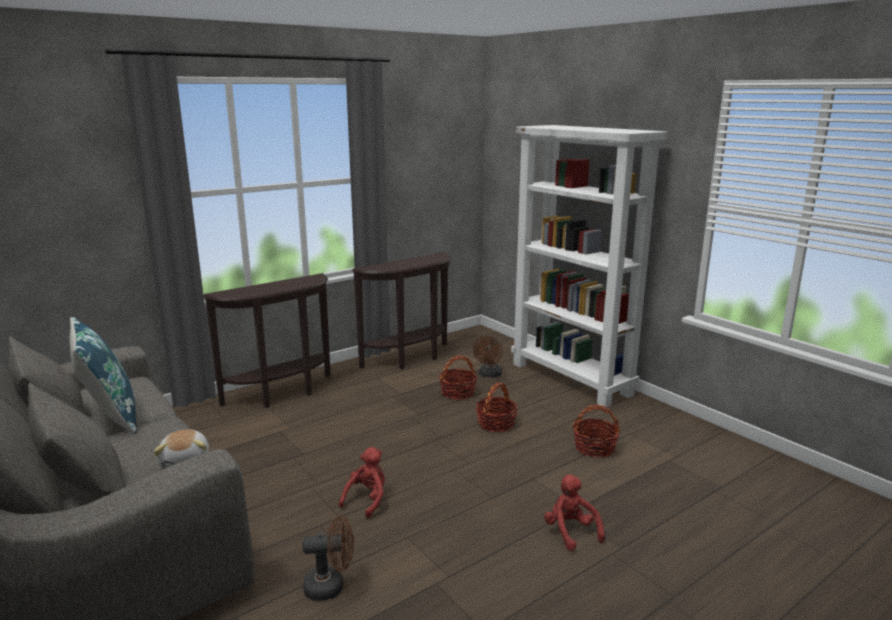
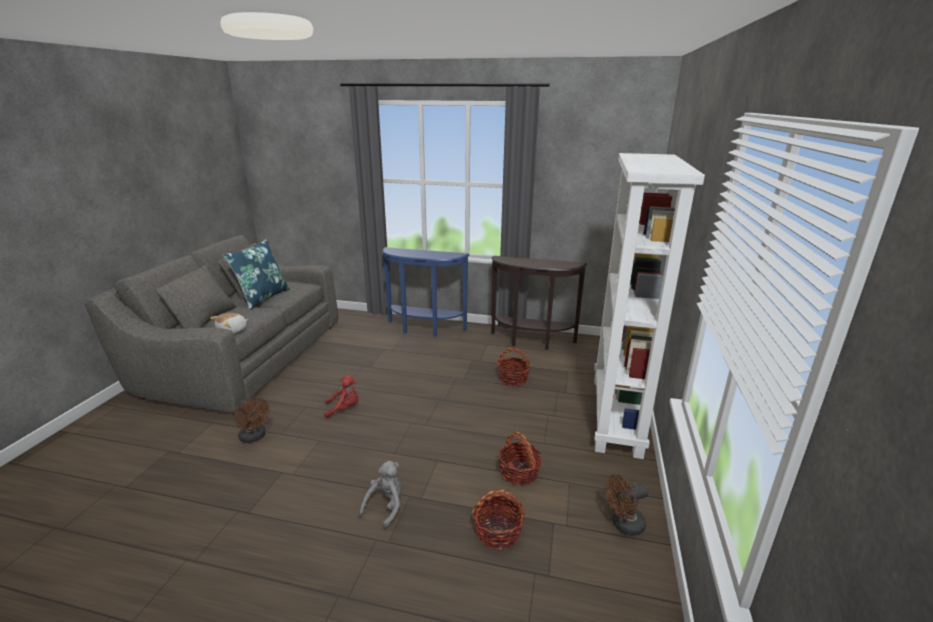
camera: 50 degrees right, 5 degrees up
(283, 394) = (424, 329): brown console table -> blue console table
(489, 375) = (559, 378): brown fan -> brown fan (623, 525)
(496, 424) = (492, 412): basket -> basket (497, 532)
(571, 532) = (385, 507): red plush toy -> grey plush toy

